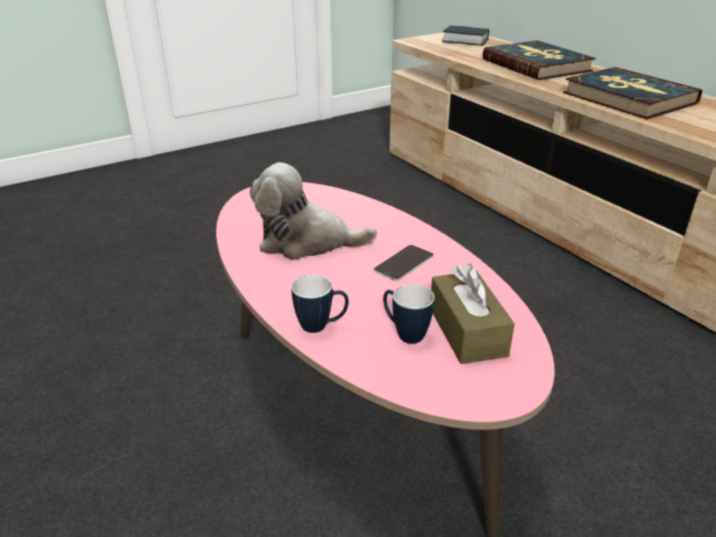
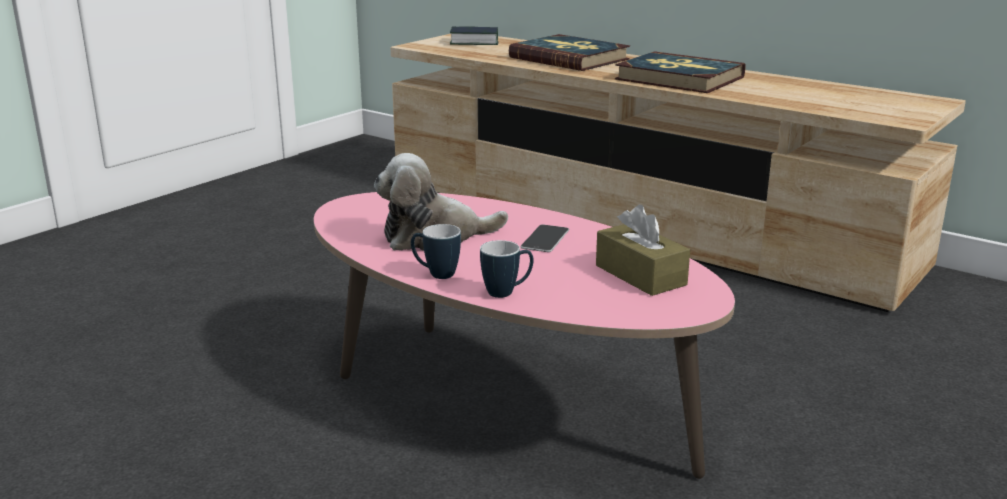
camera: 20 degrees left, 10 degrees down
(404, 334) = (587, 285): mug -> mug (435, 274)

